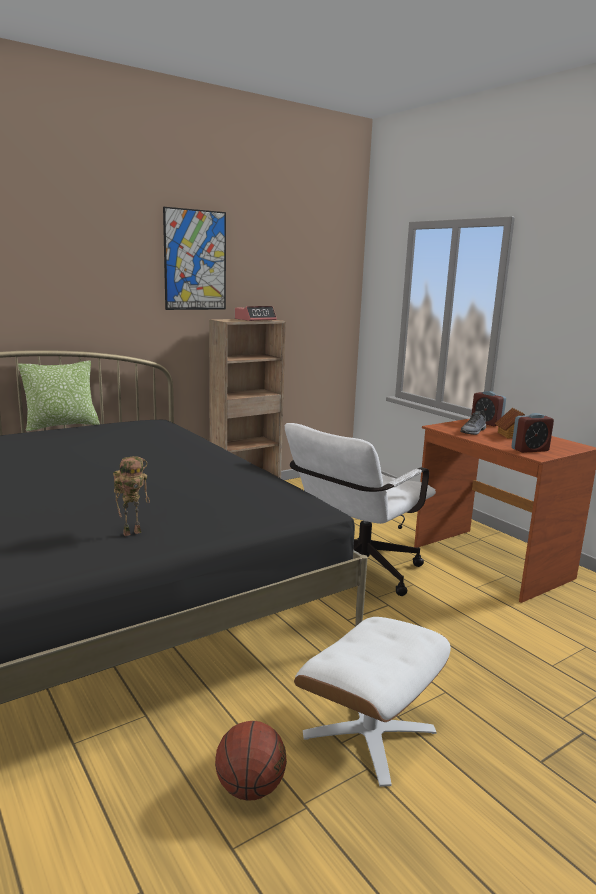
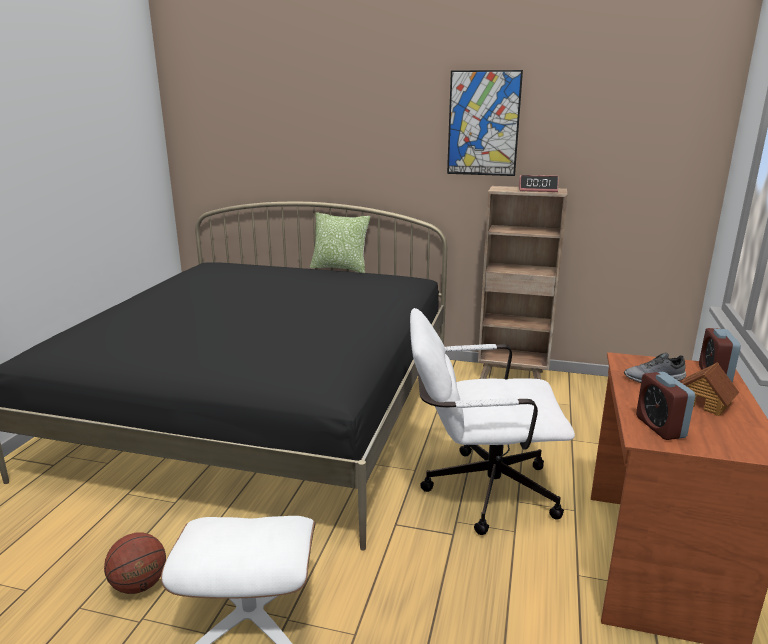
camera: 50 degrees right, 5 degrees up
(132, 532) = (179, 362): toy robot -> none
(530, 450) = (660, 427): alarm clock -> alarm clock turned 45 degrees clockwise

